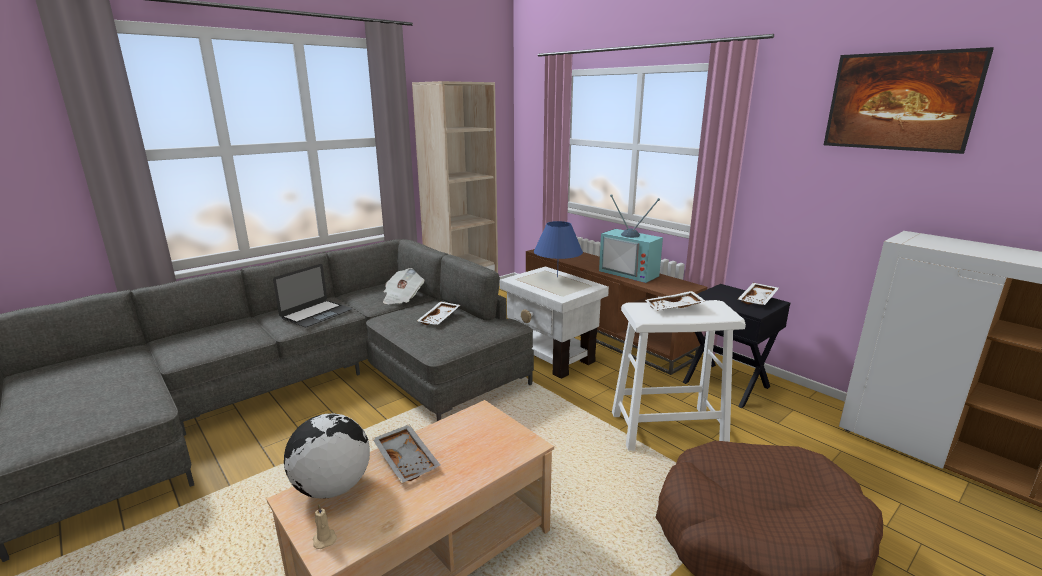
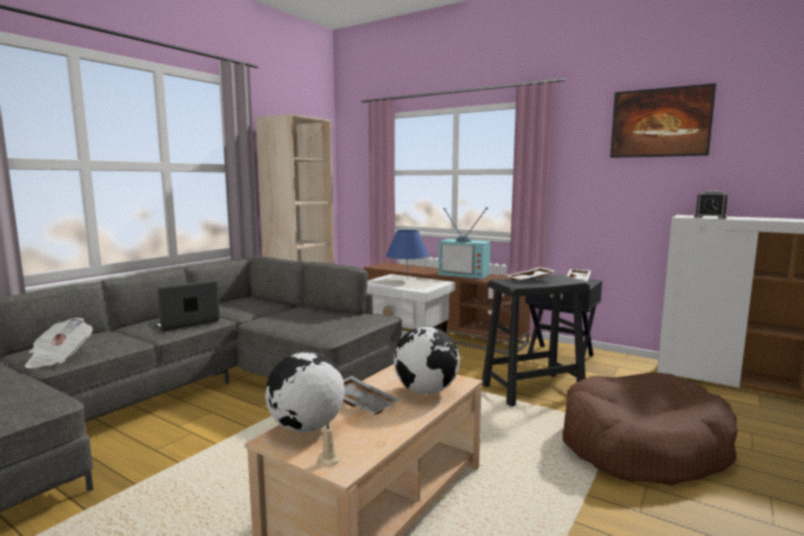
camera: 15 degrees left, 10 degrees down
(316, 314) = (184, 322): laptop -> laptop turned 150 degrees counterclockwise
(402, 297) = (264, 306): newspaper -> newspaper (59, 358)
(440, 319) = (314, 316): white tray -> none
(482, 454) = (426, 391): none -> globe
(666, 428) = (532, 389): white stool -> black stool
(942, 245) = (710, 217): none -> alarm clock

